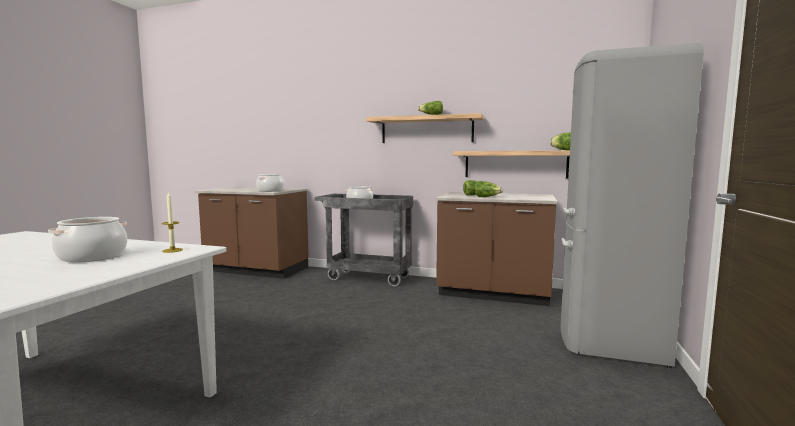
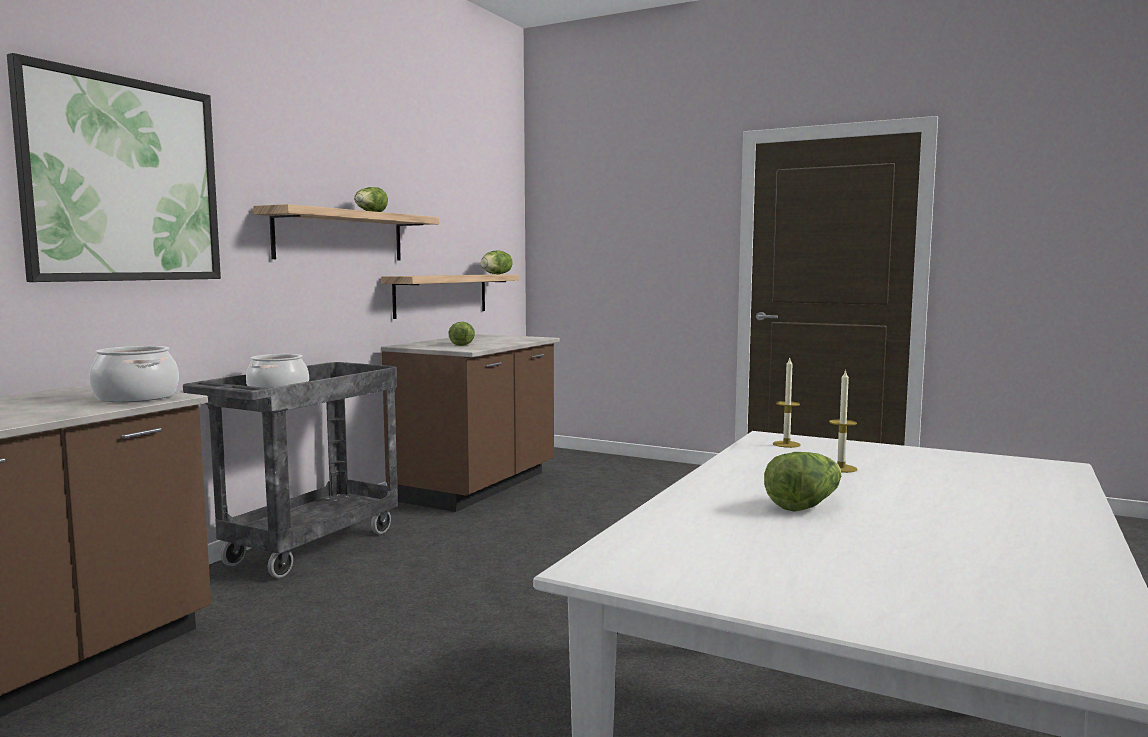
camera: 80 degrees left, 0 degrees up
(92, 256) = (841, 468): cooking pot -> candle
(320, 115) = (123, 180): none -> picture
(487, 197) = (498, 344): lettuce -> lettuce (804, 504)
(607, 341) = (645, 472): grey fridge -> none

